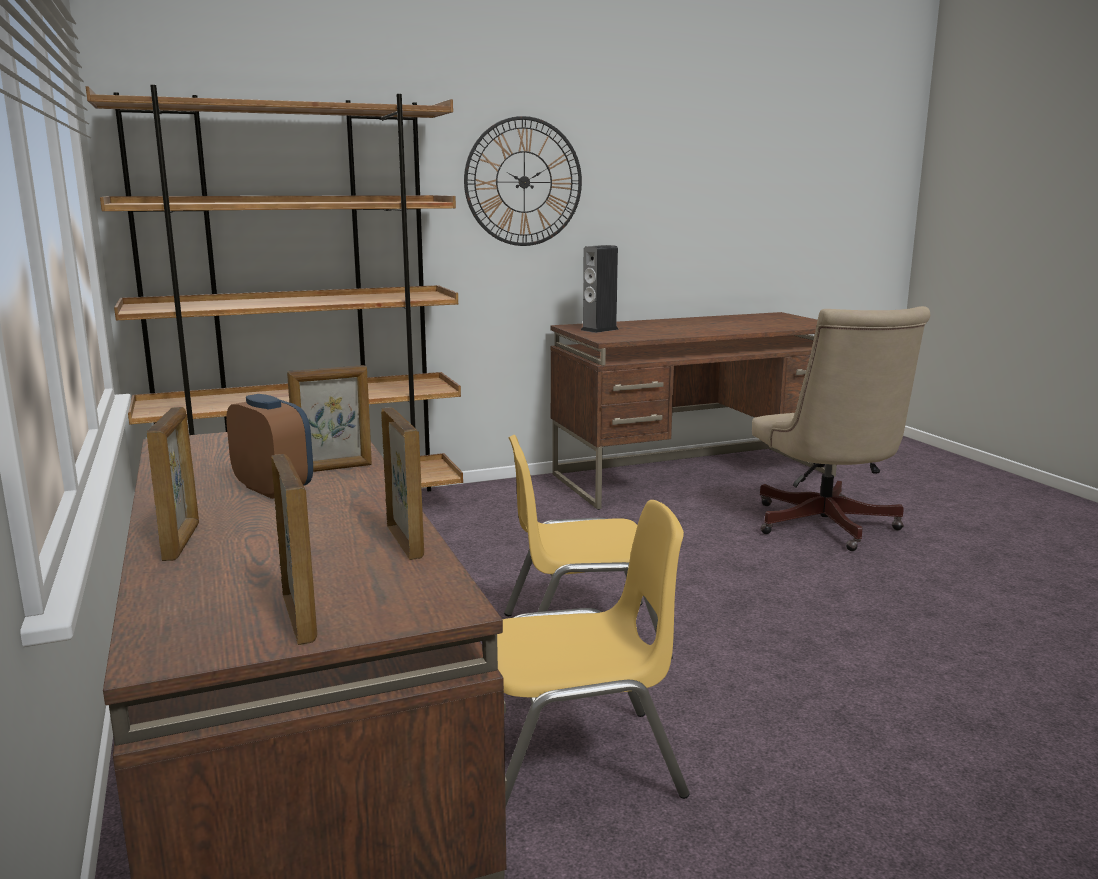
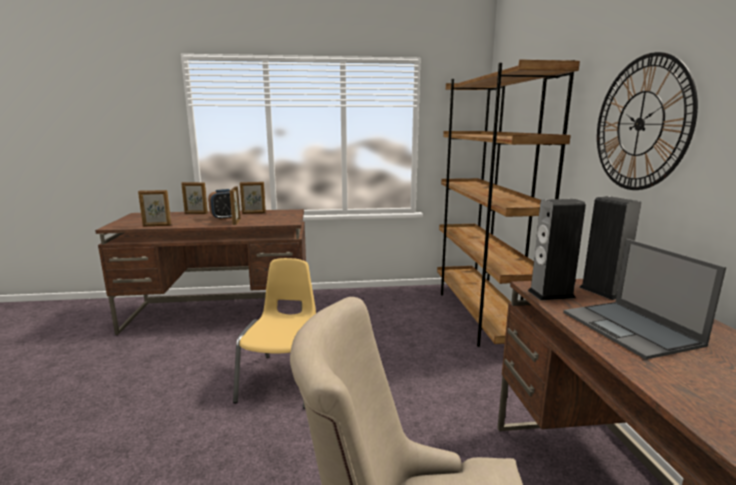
camera: 105 degrees right, 0 degrees up
(299, 617) = (132, 219): picture frame -> picture frame (254, 213)
(575, 764) = (187, 359): yellow chair -> none
(622, 337) = (551, 294): none -> speaker
(673, 329) = (631, 329): none -> laptop

